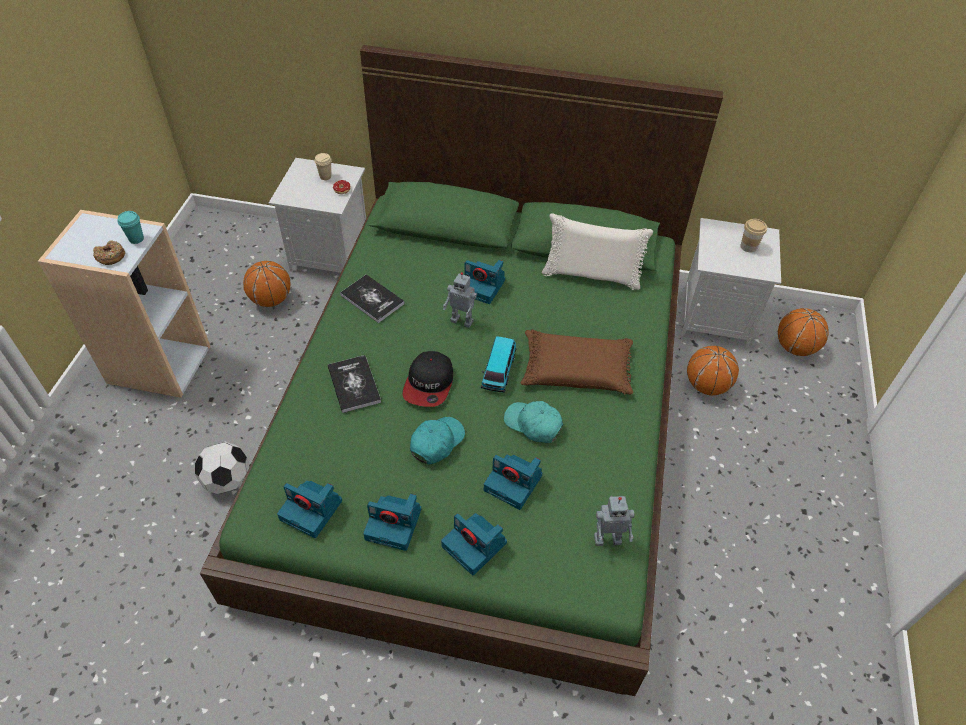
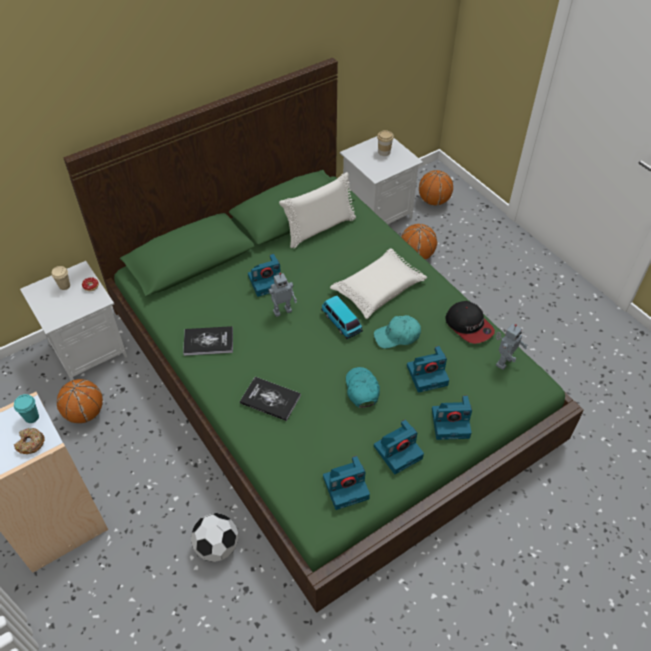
camera: 45 degrees left, 0 degrees up
(429, 384) = (313, 362): cap -> cap (469, 326)
(576, 367) = (378, 287): brown pillow -> white pillow

